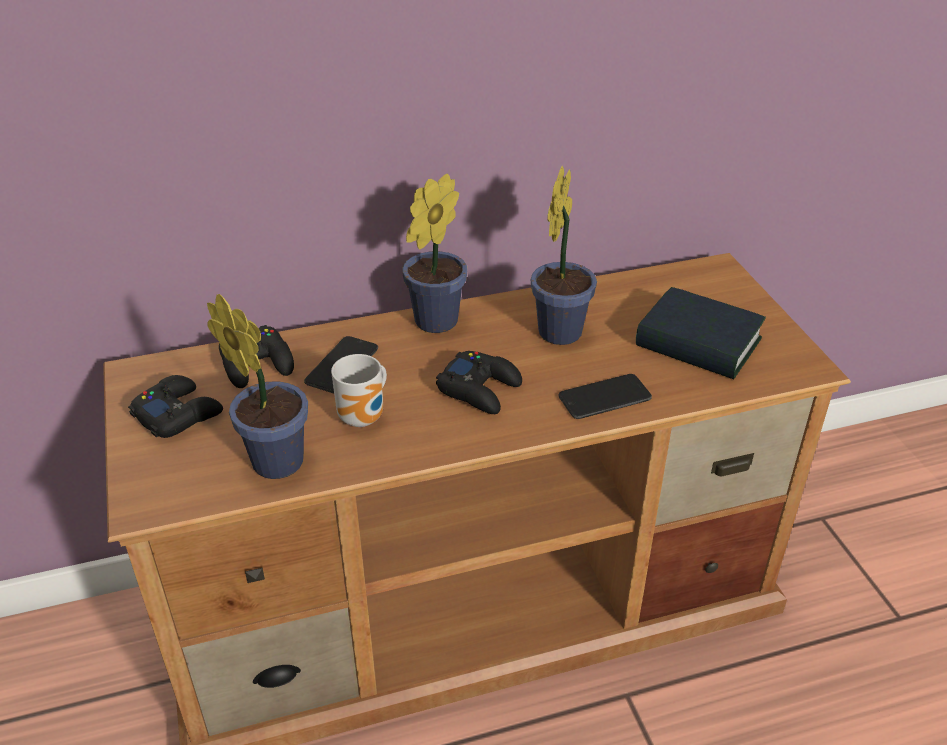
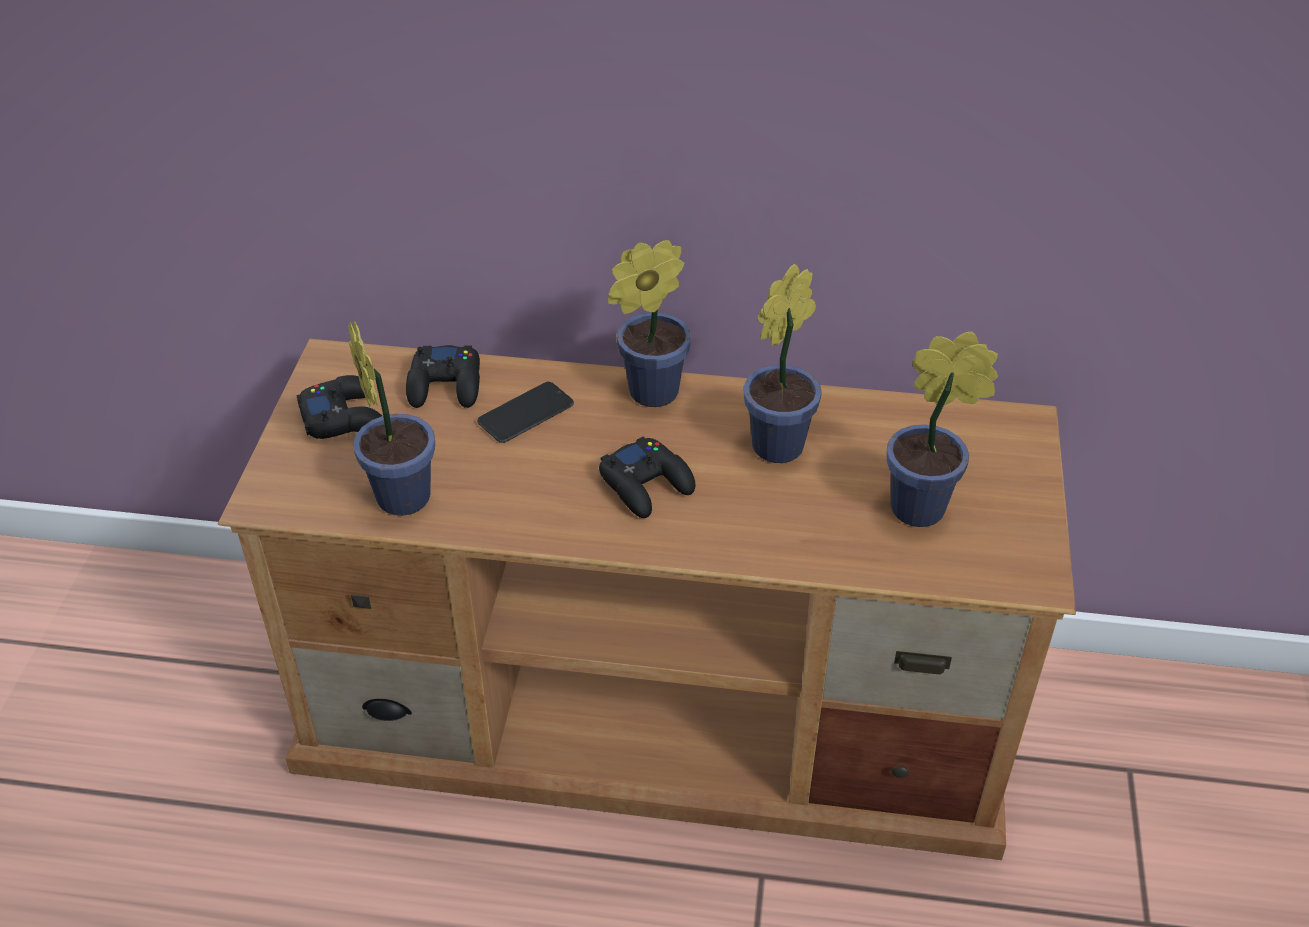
camera: 25 degrees right, 5 degrees up
(365, 417) = (513, 478): mug -> none
(604, 398) = (771, 538): phone -> none
(698, 343) = (925, 509): book -> potted plant

